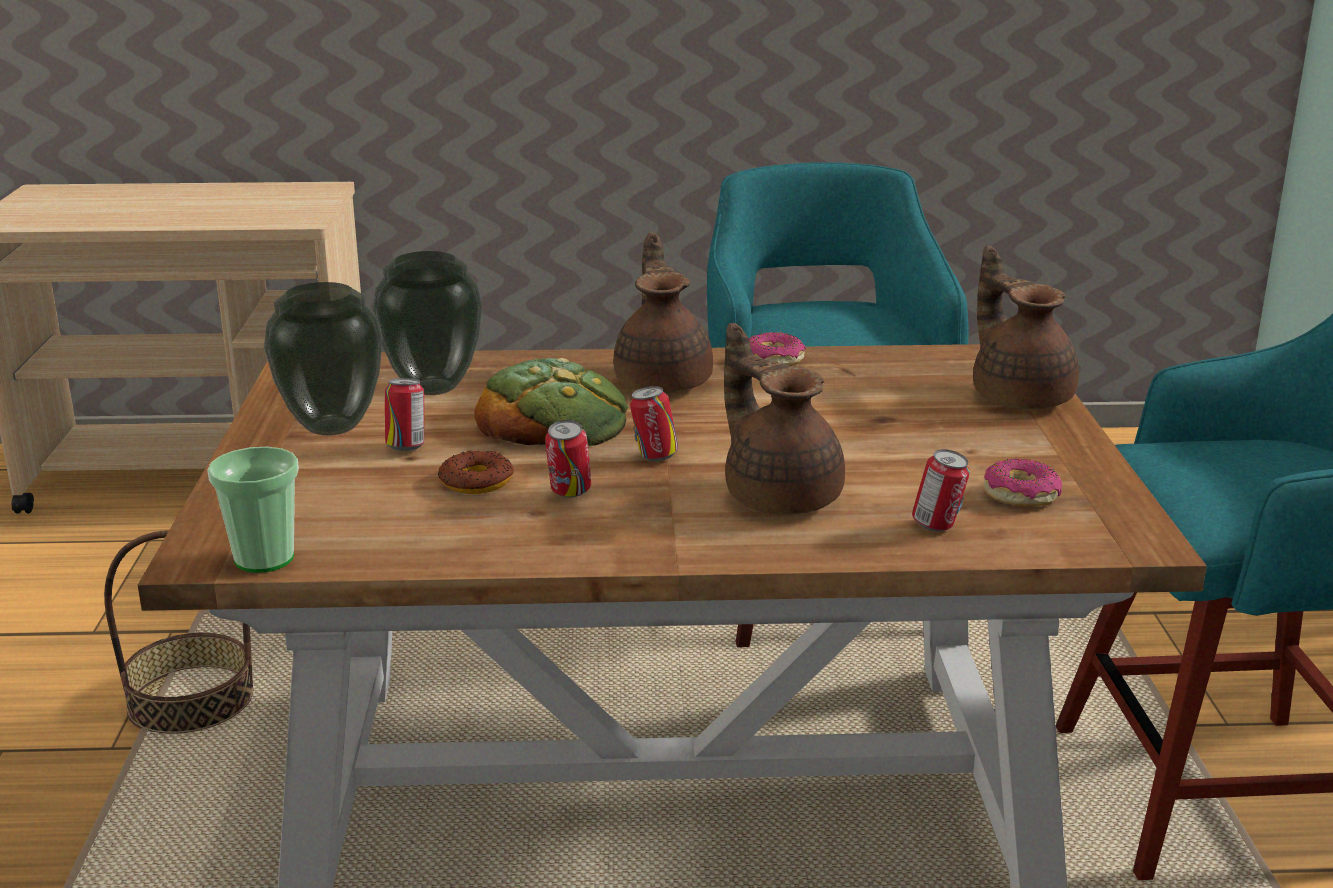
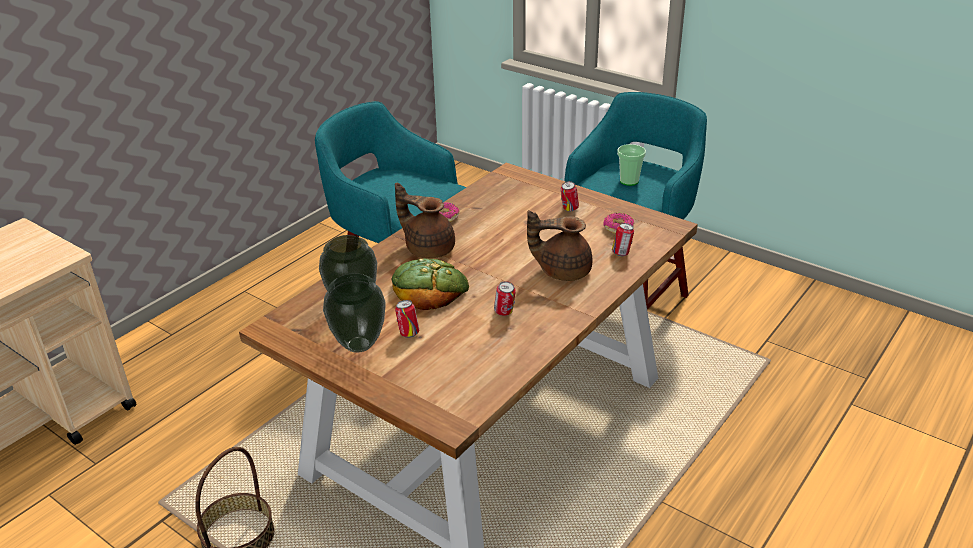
camera: 50 degrees left, 10 degrees up
(264, 559) = (472, 407): cup -> cup (629, 181)
(476, 481) = (465, 329): donut -> none
(654, 457) = (497, 281): can -> can (569, 209)
(1019, 396) = (546, 189): brown teapot -> none

